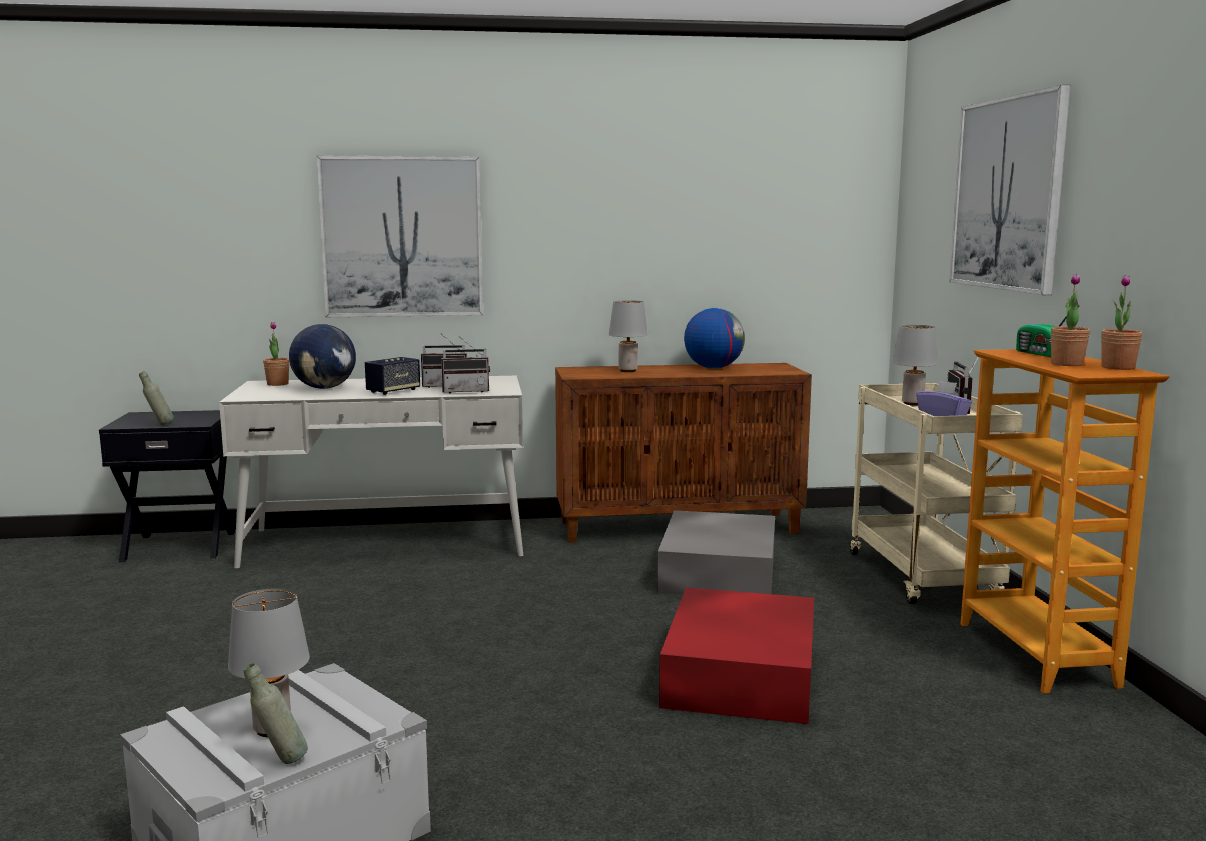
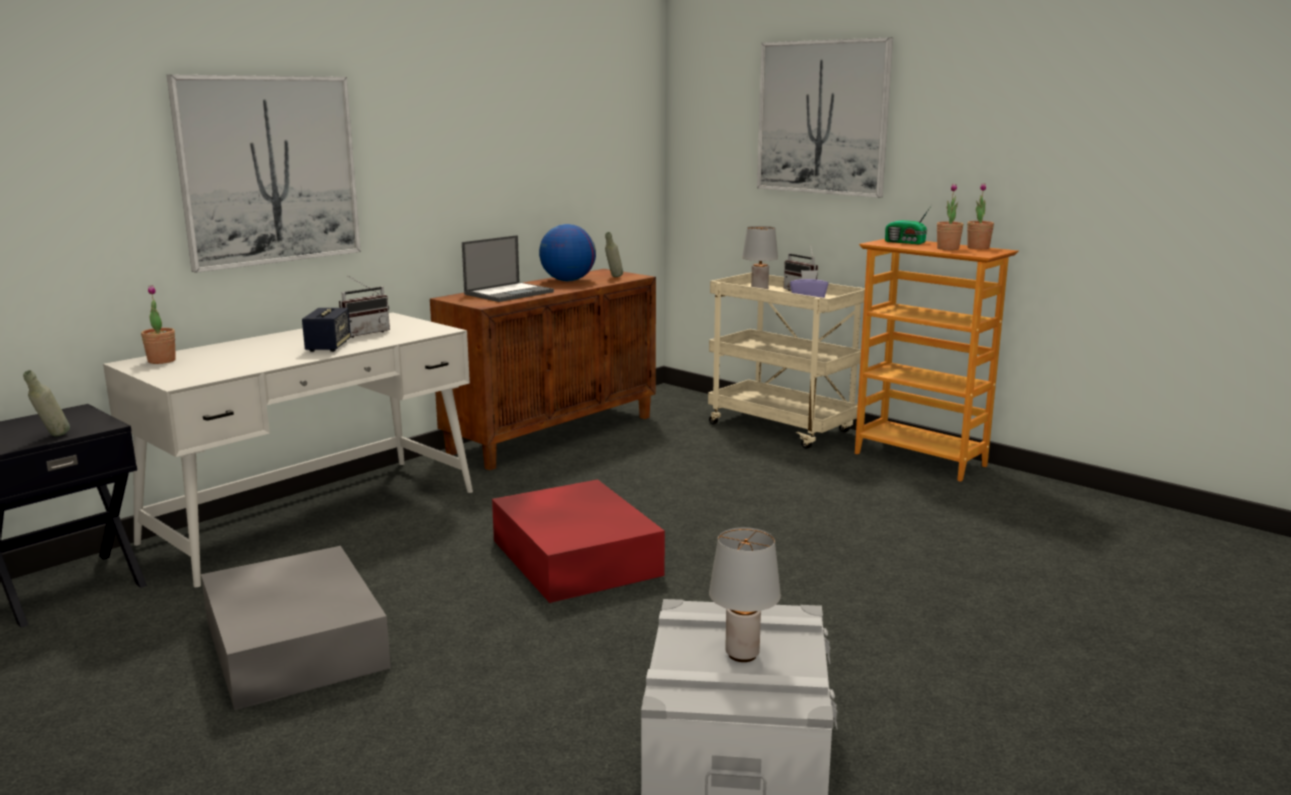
camera: 40 degrees left, 5 degrees up
(279, 762) = (802, 669): grey bottle -> grey bottle (613, 277)
(324, 388) = (238, 356): globe -> none
(466, 391) = (403, 335): radio -> none
(628, 371) = (509, 293): grey table lamp -> laptop
(719, 572) = (650, 461): grey storage box -> grey storage box (296, 643)
(742, 673) = (797, 525): red storage box -> red storage box (575, 556)

